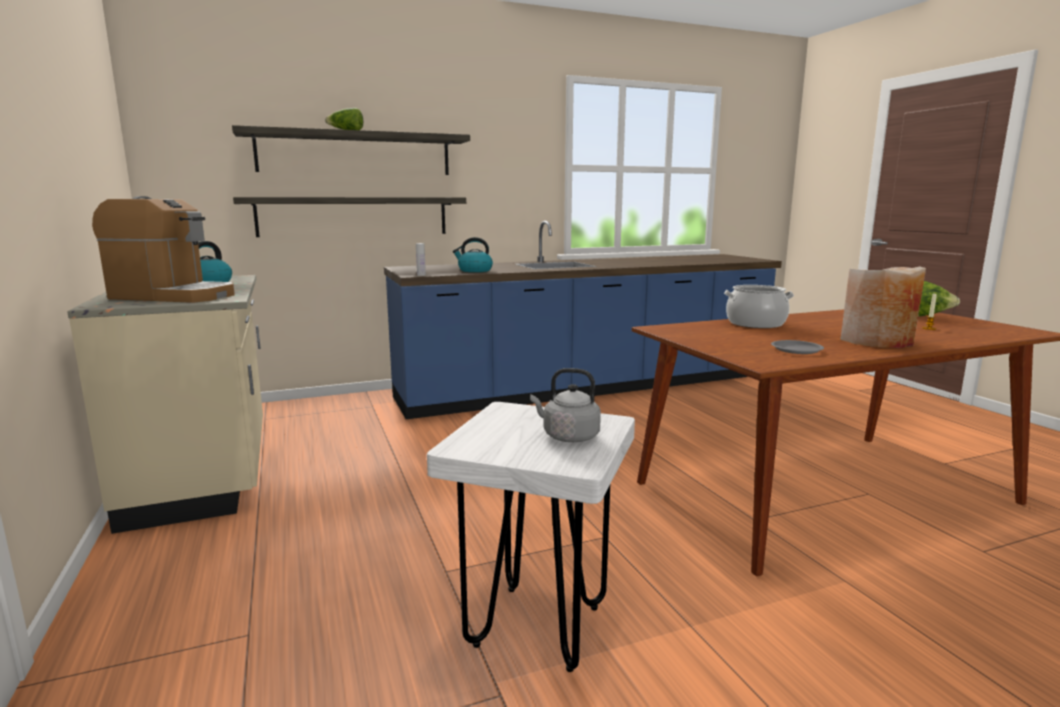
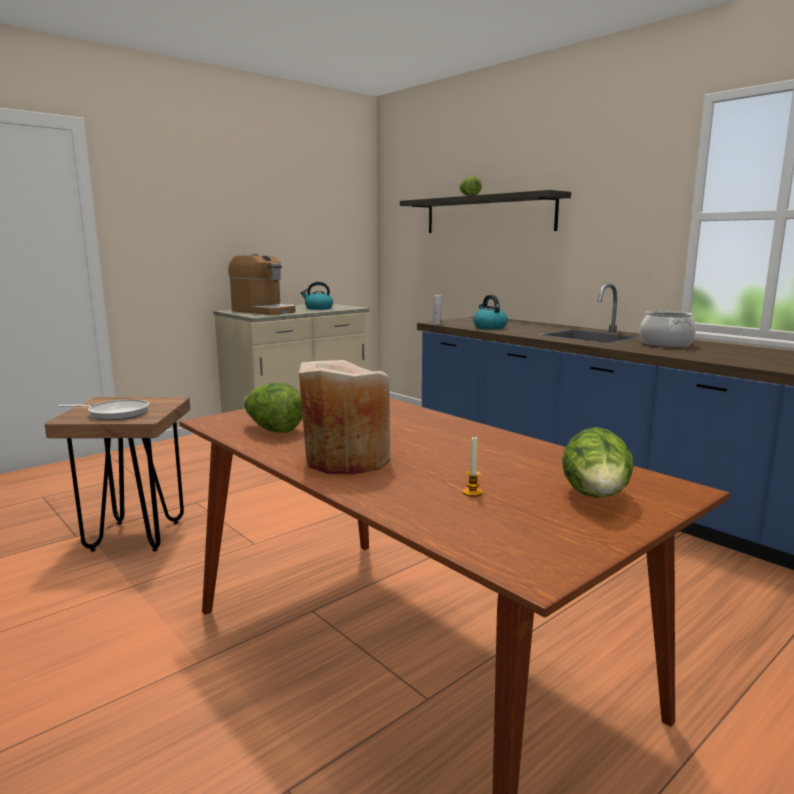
camera: 70 degrees right, 0 degrees up
(173, 296) = (263, 311): coffee machine -> coffee machine turned 45 degrees counterclockwise
(354, 216) = (482, 269): shelf -> none
(537, 626) = (136, 536): white stool -> brown stool
(568, 436) = (115, 413): grey kettle -> frying pan
(755, 323) = (411, 418): cooking pot -> cooking pot (666, 344)
(797, 350) = (273, 430): grey plate -> lettuce

